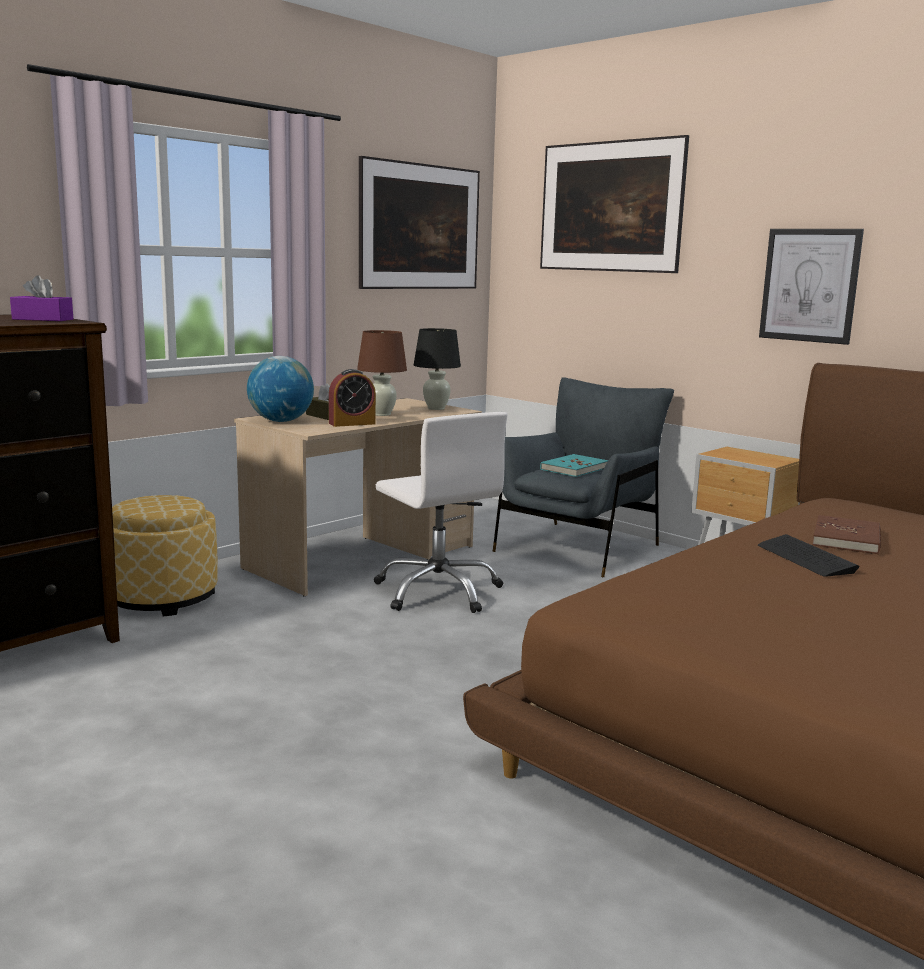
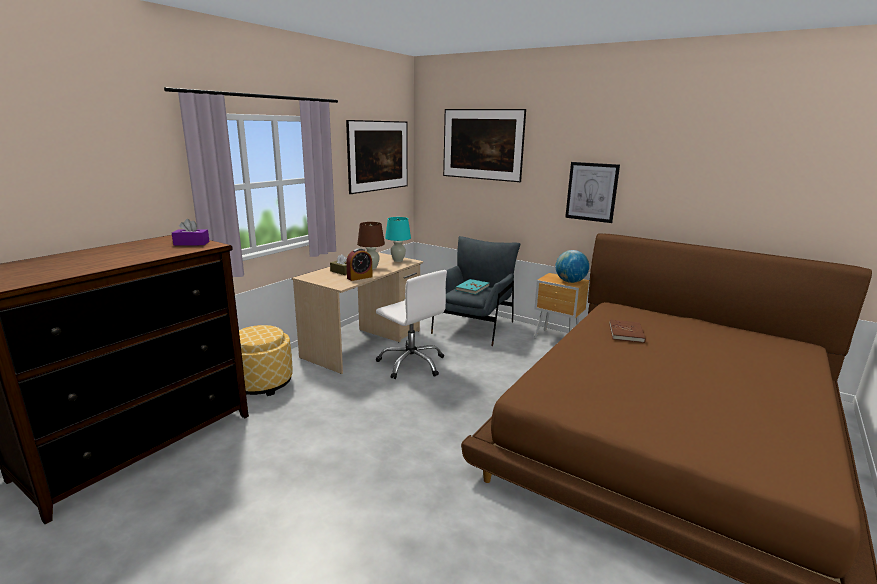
camera: 10 degrees left, 5 degrees up
(281, 421) = (319, 278): globe -> globe (570, 281)
(436, 408) = (398, 260): black table lamp -> turquoise table lamp
(805, 558) = (613, 350): keyboard -> none

